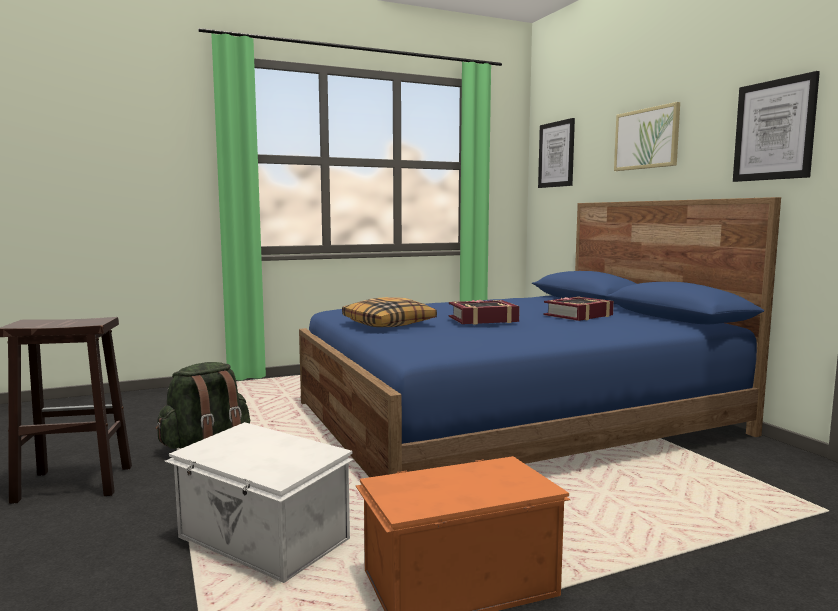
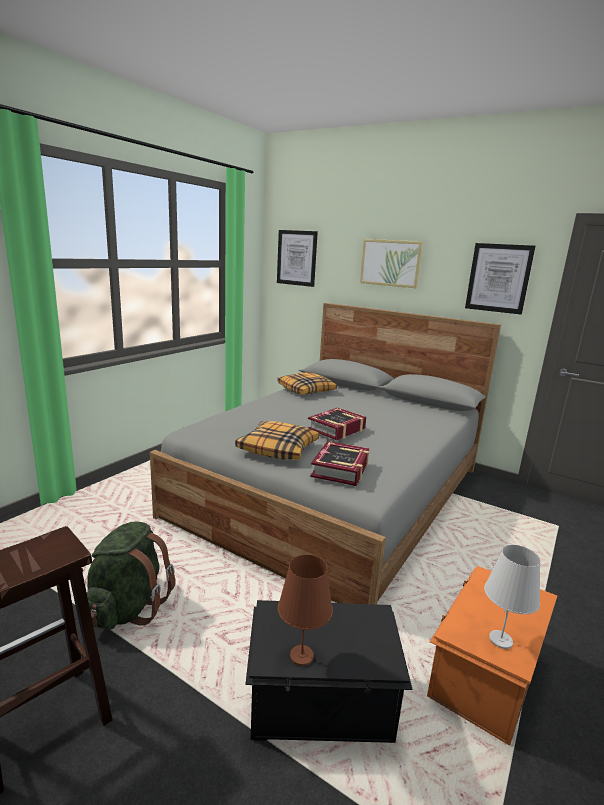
camera: 35 degrees left, 10 degrees up
(220, 454) = (301, 656): none -> brown table lamp
(262, 540) = (322, 703): white storage box -> black storage box
(420, 496) = (501, 639): none -> white table lamp
(514, 419) = (336, 491): blue bed -> grey bed
(520, 300) = (306, 390): none -> pillow
(578, 315) = (378, 409): book -> book (341, 469)

